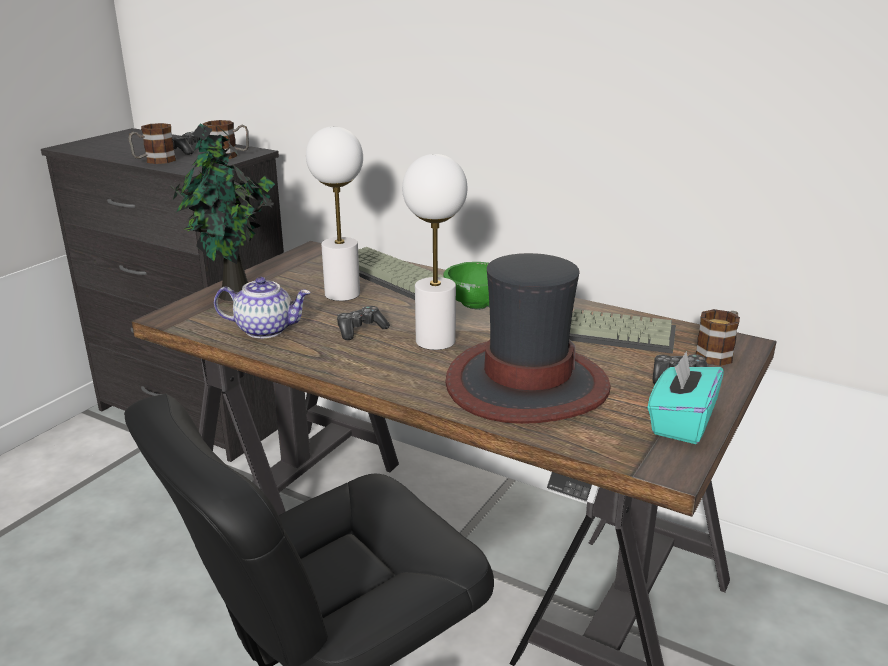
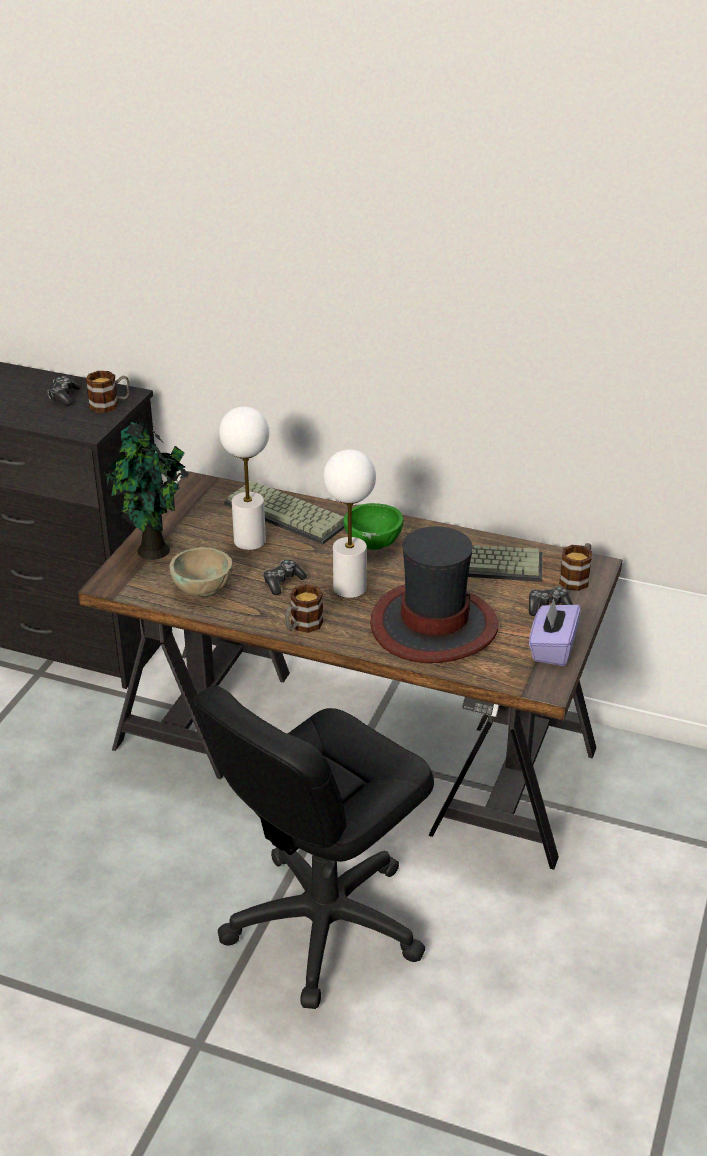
camera: 10 degrees left, 10 degrees up
(154, 161) = (43, 420): mug -> mug (302, 626)
(266, 329) = (202, 590): teapot -> beige bowl
(681, 422) = (552, 648): turquoise tissue box -> purple tissue box

